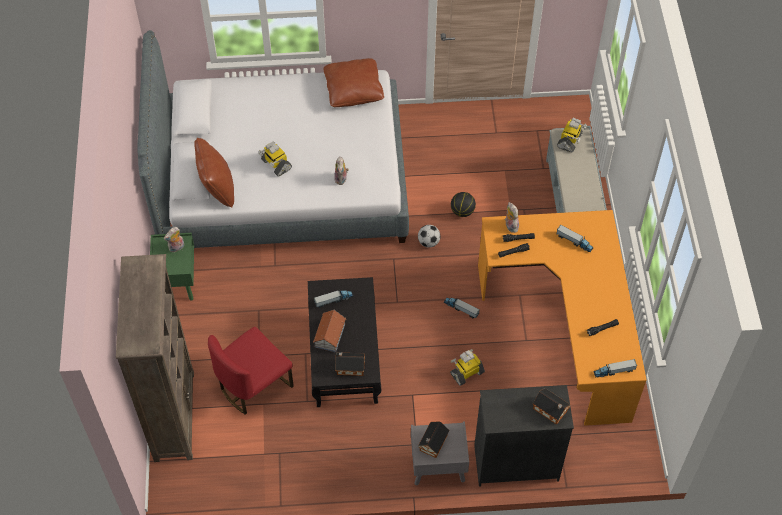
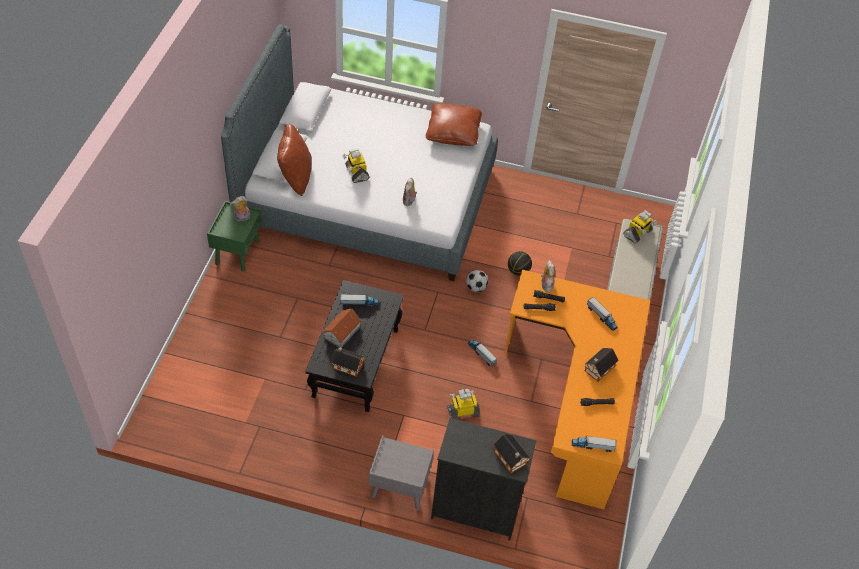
camera: 15 degrees right, 5 degrees down
(174, 415) = (182, 363): brown bookcase -> none
(254, 385) = (264, 360): red chair -> none
(432, 444) = (395, 459): toy house -> toy house (598, 369)

